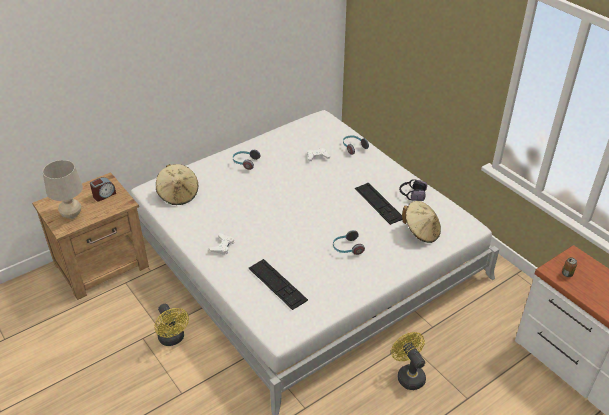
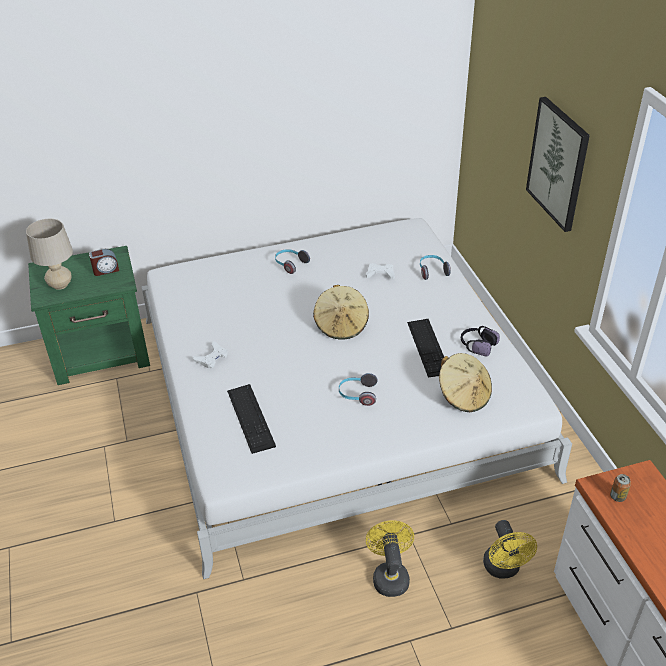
camera: 20 degrees right, 0 degrees up
(103, 265) = (102, 353): brown nightstand -> green nightstand
(173, 339) = (135, 456): yellow fan -> yellow fan (503, 569)
(178, 194) = (195, 287): beige hat -> beige hat (341, 325)
(450, 51) = (558, 163): none -> picture

